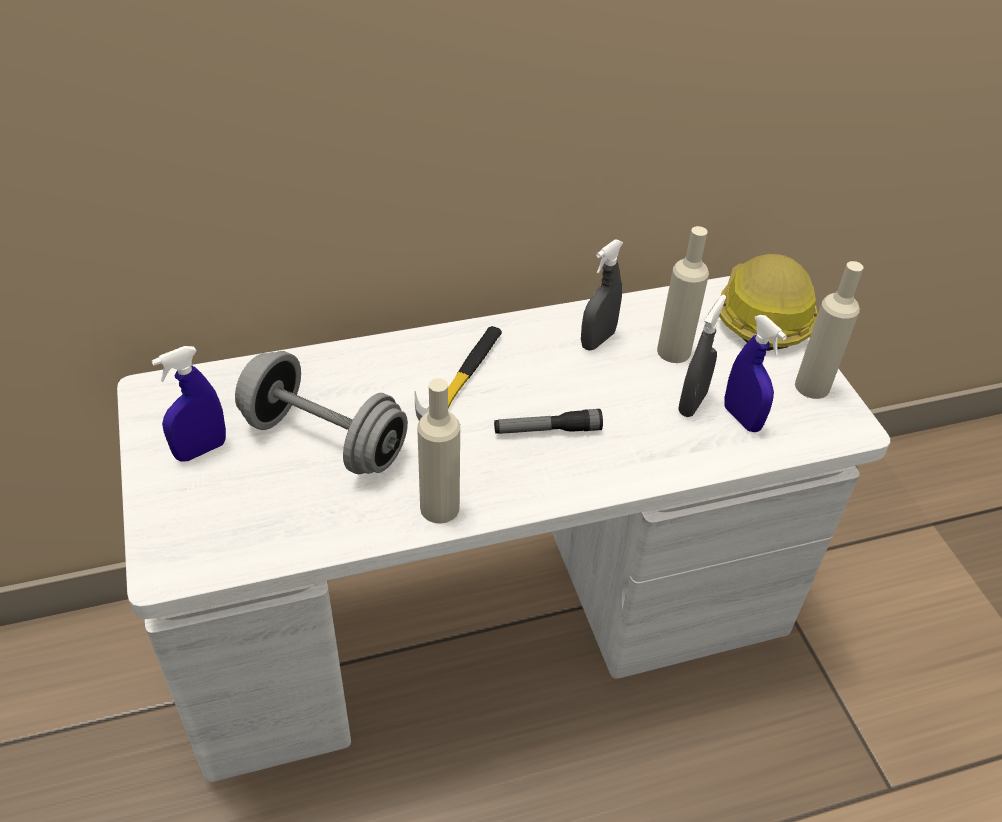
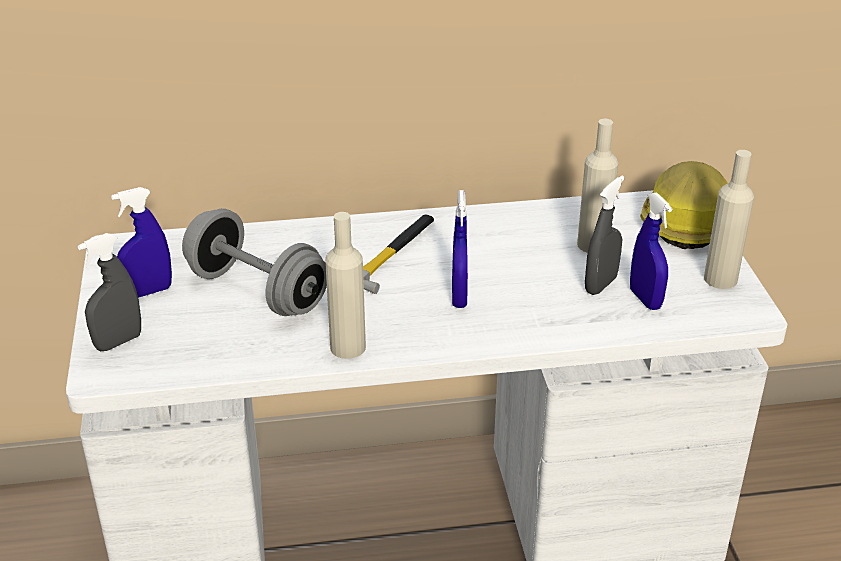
camera: 10 degrees right, 10 degrees down
(547, 430) = (459, 297): flashlight -> blue spray bottle
(597, 340) = (523, 232): grey spray bottle -> grey spray bottle (118, 342)

